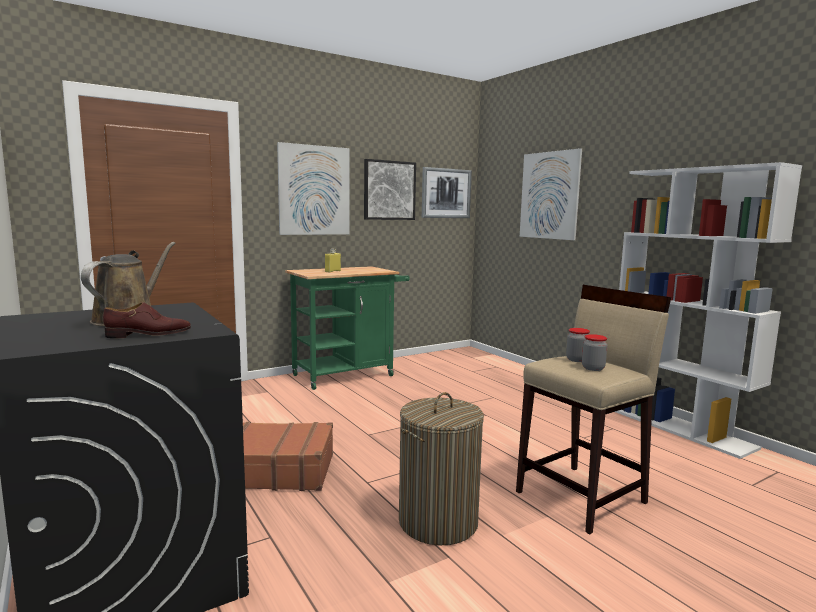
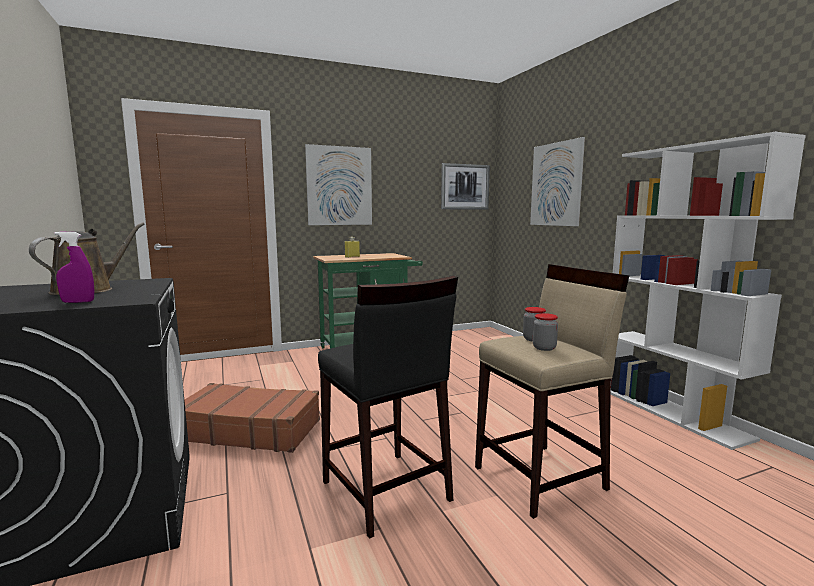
camera: 10 degrees right, 0 degrees up
(149, 334) = (78, 302): brown shoe -> purple spray bottle
(389, 190) = (409, 185): picture -> none
(438, 522) = (385, 492): laundry basket -> black stool

